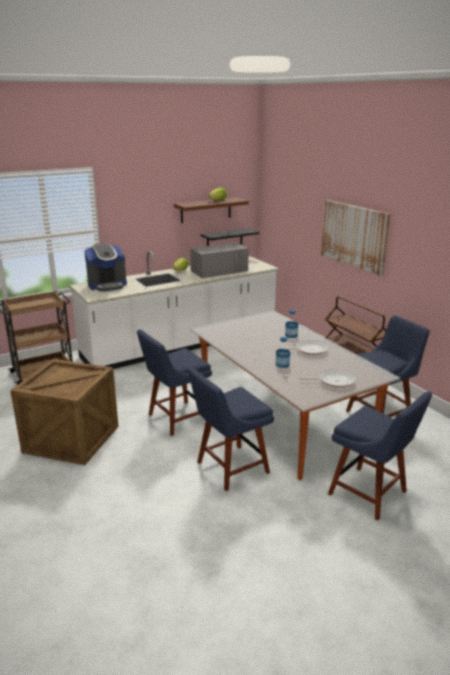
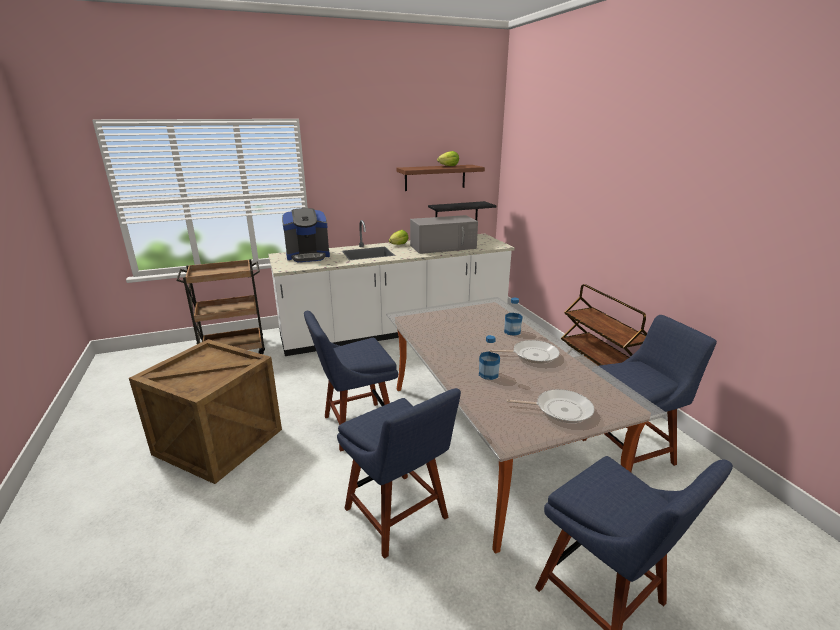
camera: 10 degrees right, 0 degrees up
(229, 468) = (399, 516): blue chair -> blue chair turned 105 degrees counterclockwise
(353, 235) = (610, 206): picture -> none

